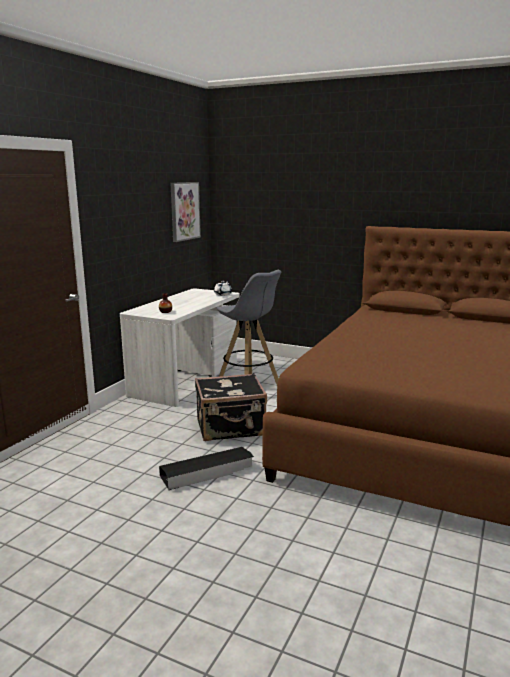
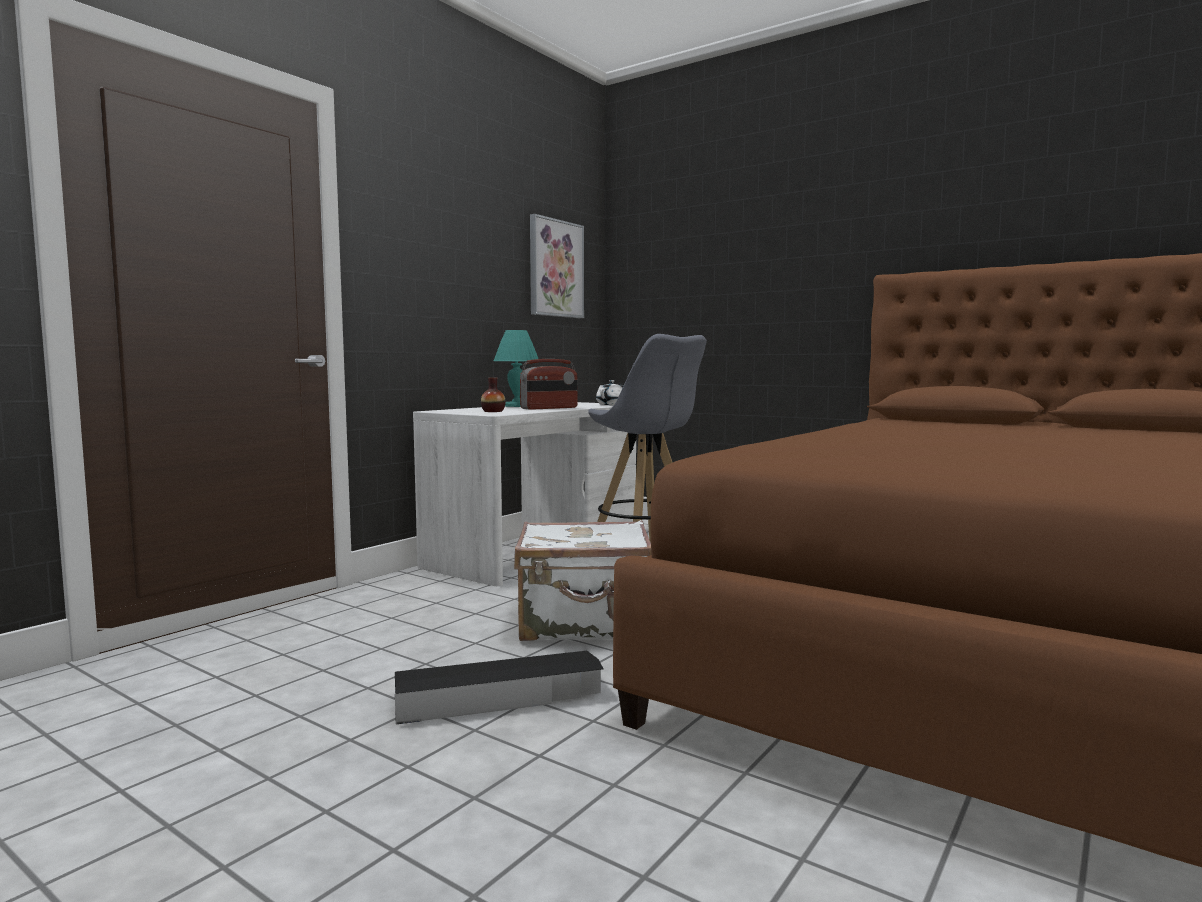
camera: 10 degrees right, 10 degrees down
(171, 300) = (517, 406): none -> turquoise table lamp
(192, 303) = (549, 408): none -> radio
(231, 428) = (585, 624): black suitcase -> white suitcase

